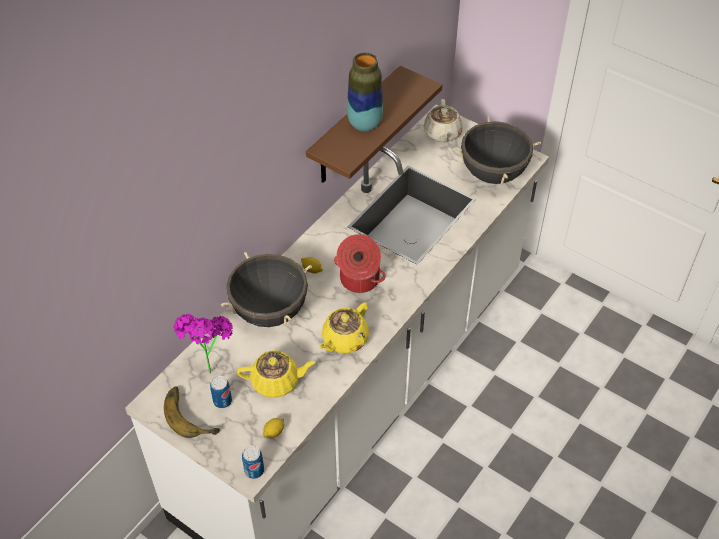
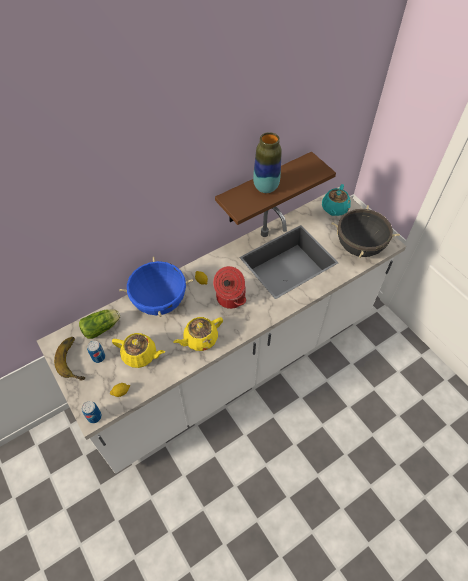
camera: 20 degrees right, 5 degrees up
(208, 364) = (102, 327): potted plant -> lettuce
(269, 311) = (160, 302): black cooking pot -> blue cooking pot
(442, 134) = (334, 209): beige teapot -> turquoise teapot

